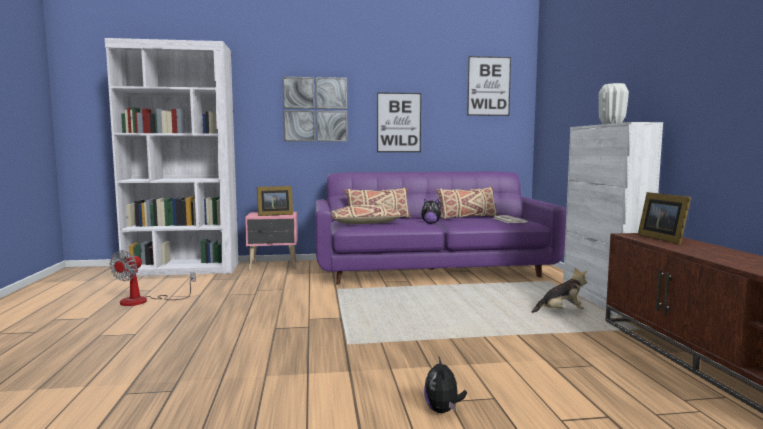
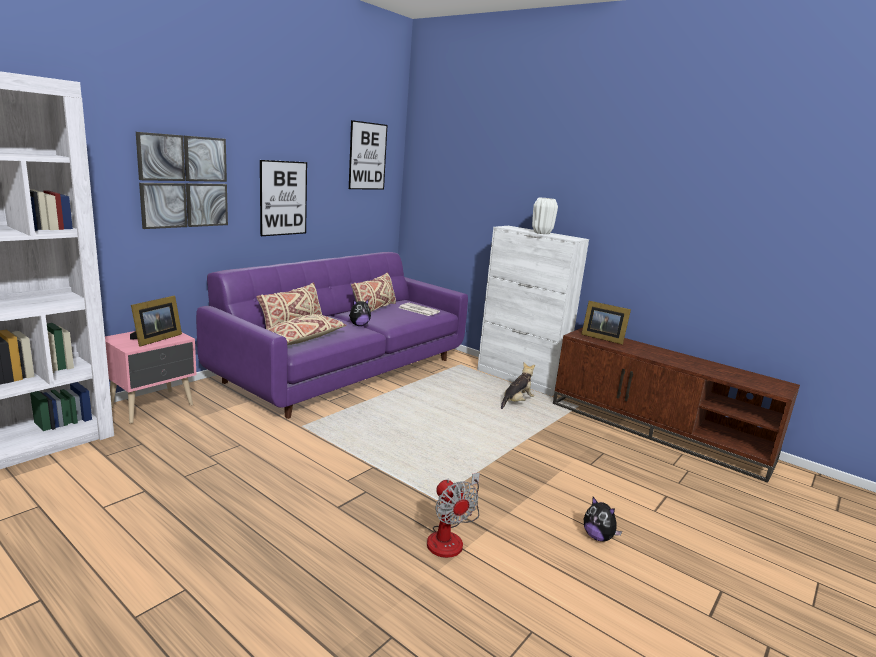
camera: 45 degrees left, 10 degrees up
(144, 301) = (74, 531): fan -> fan (450, 537)

